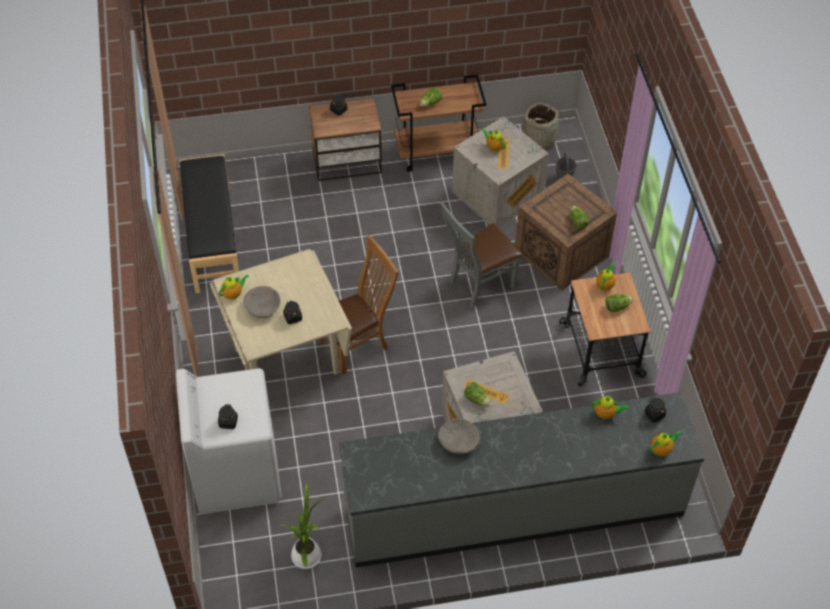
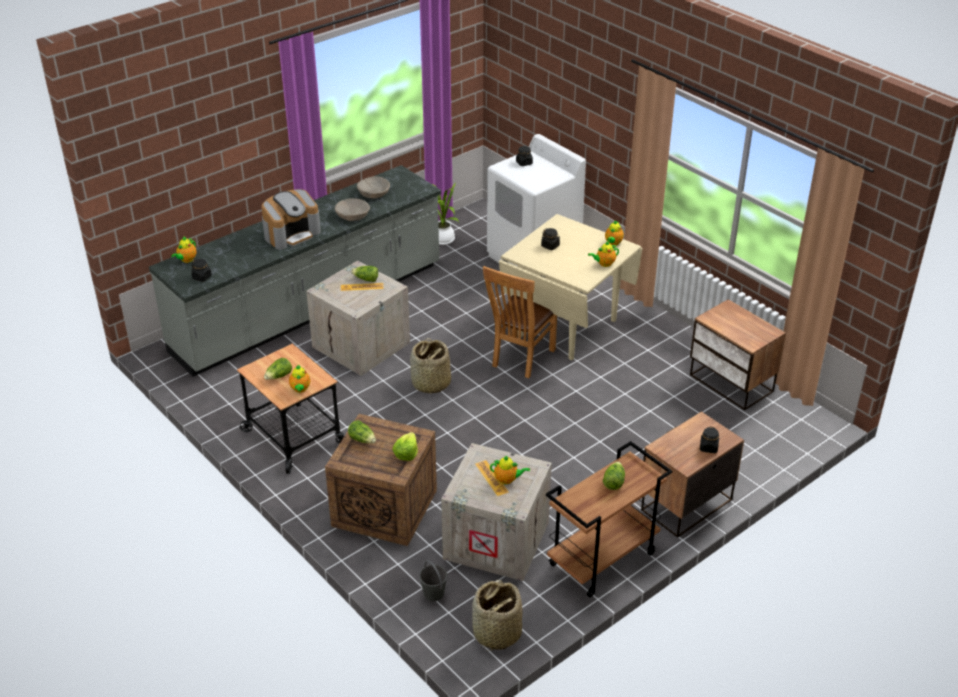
camera: 150 degrees right, 15 degrees down
(212, 238) = (731, 384): black bench -> nightstand
(262, 307) = (581, 243): beige bowl -> beige bowl (374, 193)
(453, 354) = (430, 383): none -> basket
(478, 284) = (450, 445): grey chair -> none
(537, 441) = (291, 234): none -> coffee machine
(552, 197) = (406, 453): none -> lettuce
(606, 414) = (243, 265): teapot -> teapot (604, 264)

